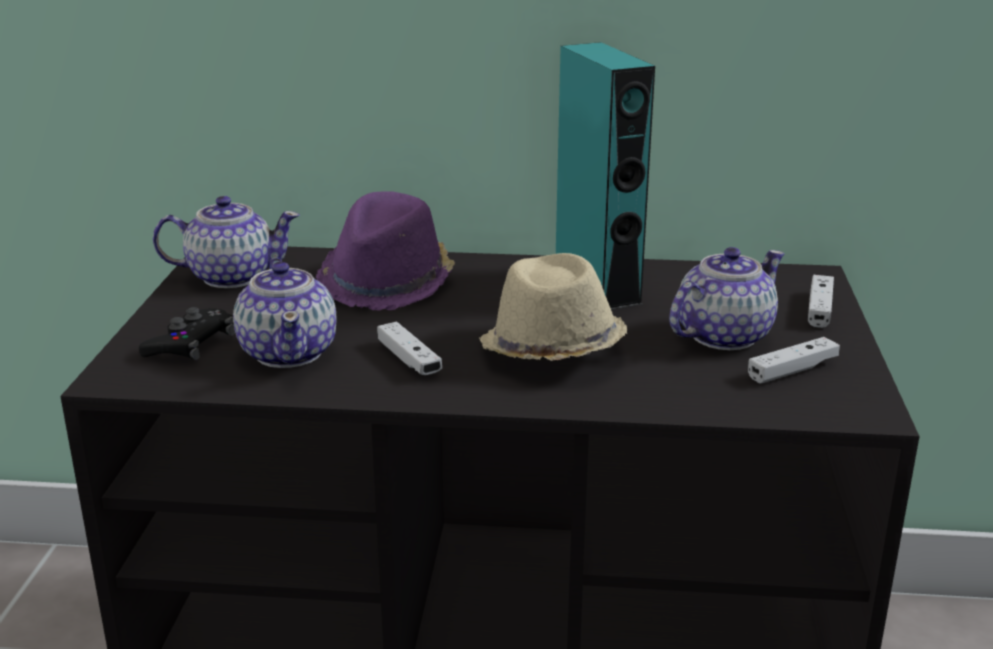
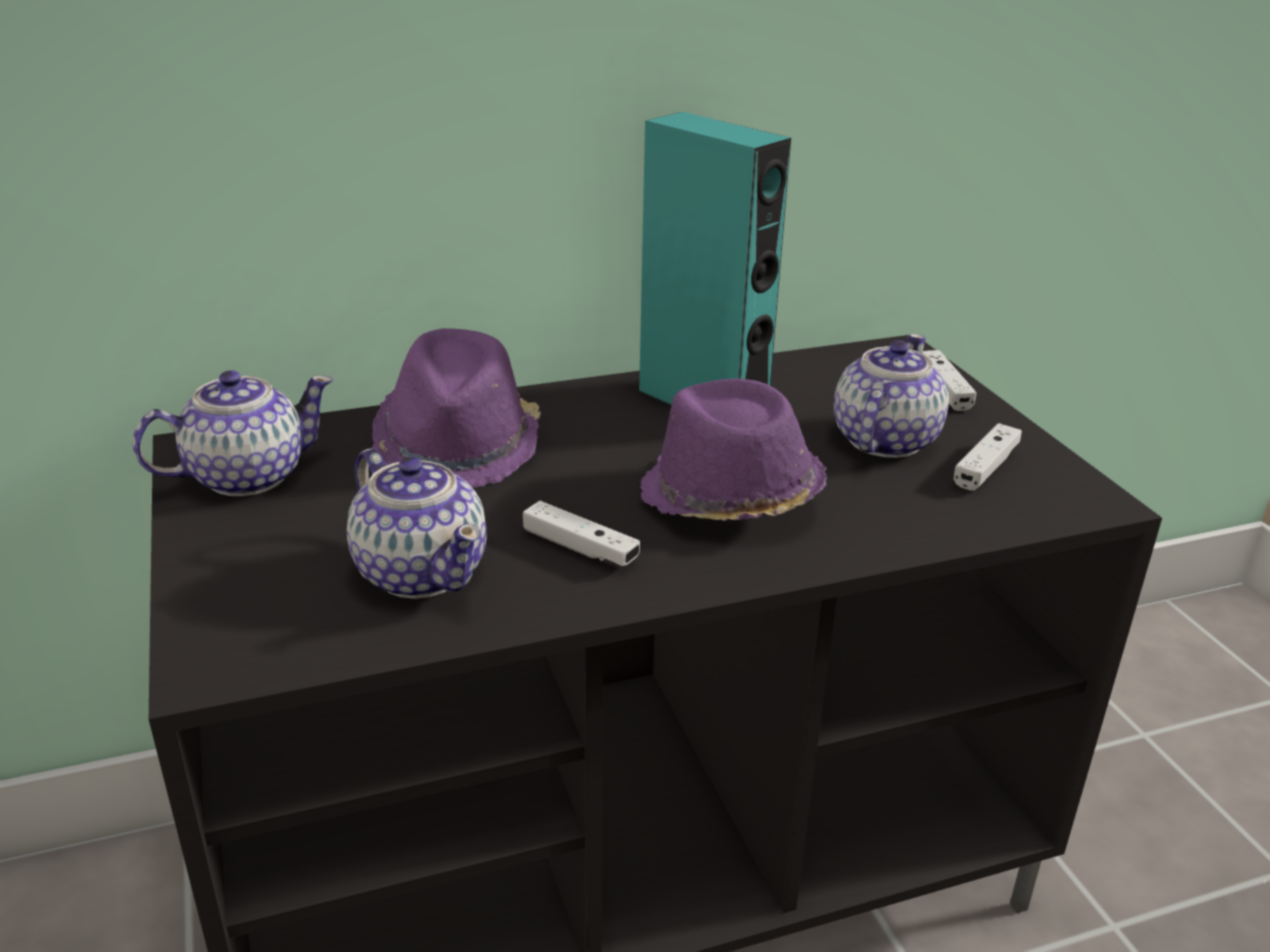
camera: 25 degrees left, 5 degrees up
(190, 344) = (277, 591): black game controller -> none
(551, 350) = (728, 497): beige hat -> purple hat

